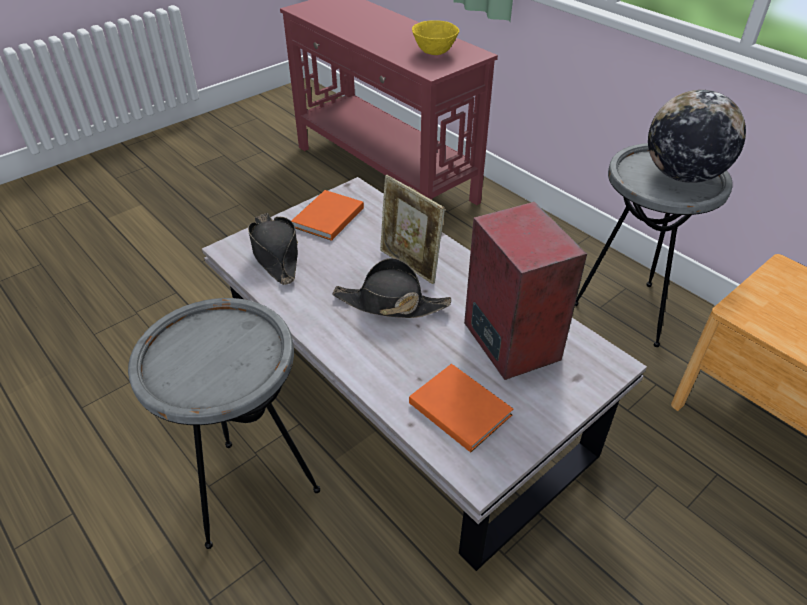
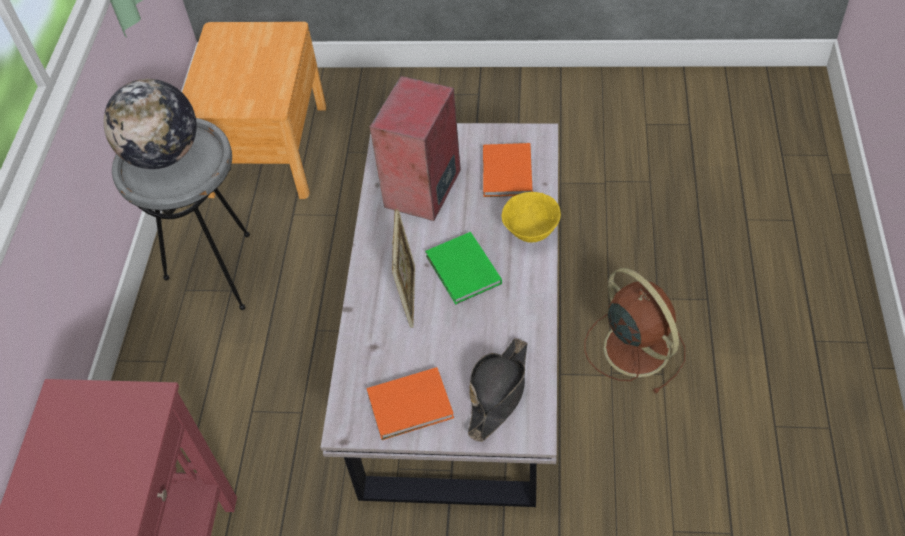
camera: 130 degrees left, 10 degrees up
(252, 491) = (634, 346): grey side table -> brown fan
(390, 303) = (463, 271): black hat -> green book
(434, 52) = (89, 441): yellow bowl -> yellow bowl (530, 232)

